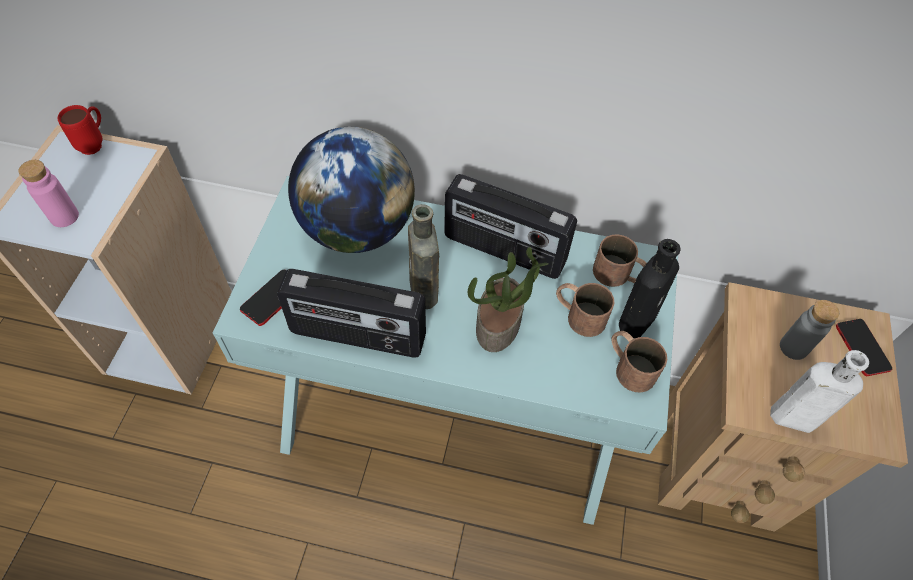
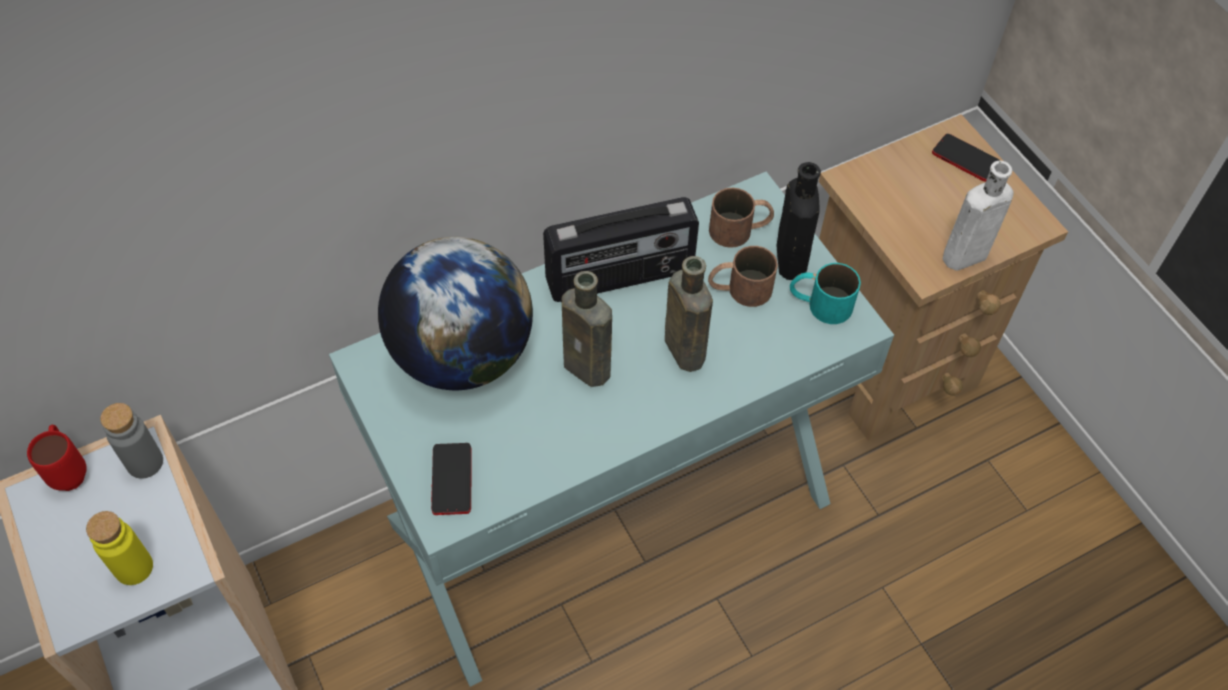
camera: 40 degrees left, 0 degrees up
(64, 216) = (134, 567): pink bottle -> yellow bottle
(357, 336) = (570, 452): radio -> none
(499, 324) = (683, 347): potted plant -> brown bottle
(629, 366) = (819, 303): brown mug -> turquoise mug
(793, 347) = (917, 196): grey bottle -> grey bottle (145, 462)

